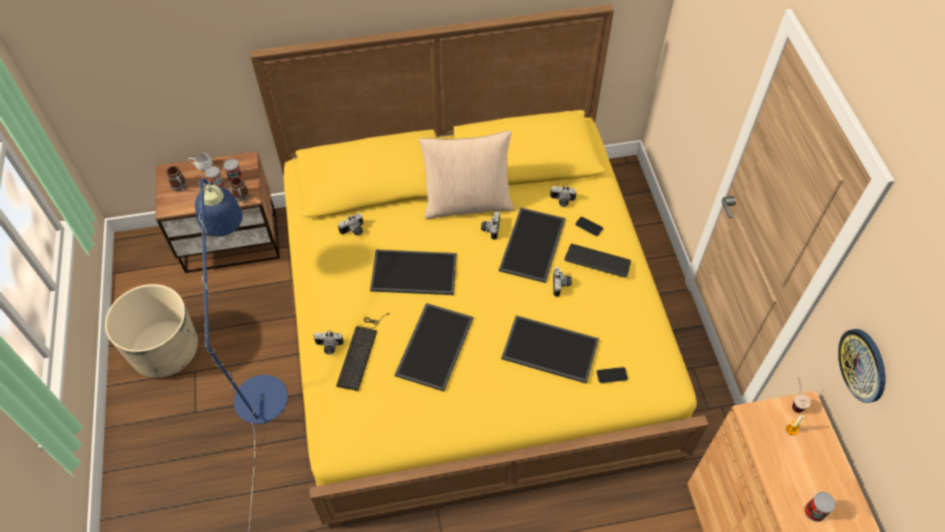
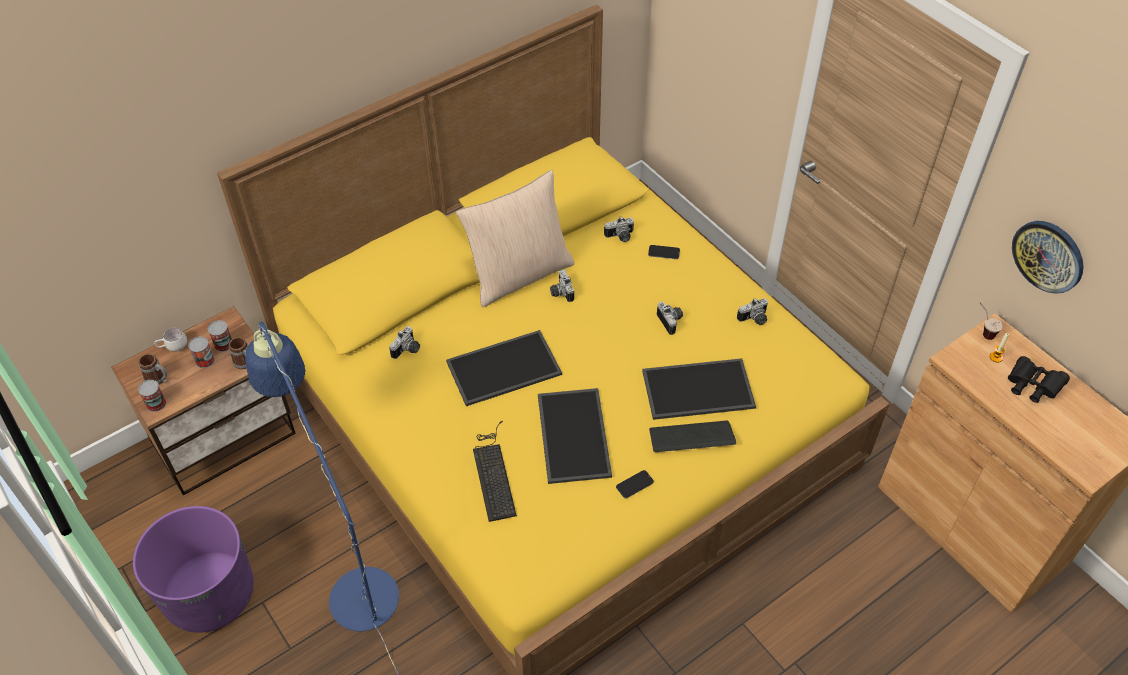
camera: 25 degrees left, 5 degrees down
(165, 350) = (210, 594): beige planter -> purple planter
(329, 347) = (454, 484): camera -> camera (754, 319)
(533, 246) = (617, 292): tray -> none
(597, 261) = (693, 283): keyboard -> keyboard (691, 437)
(611, 375) = (775, 390): phone -> phone (634, 484)
(807, 469) = (1031, 387): none -> black binoculars
(815, 511) = (1061, 422): can -> can (156, 403)

